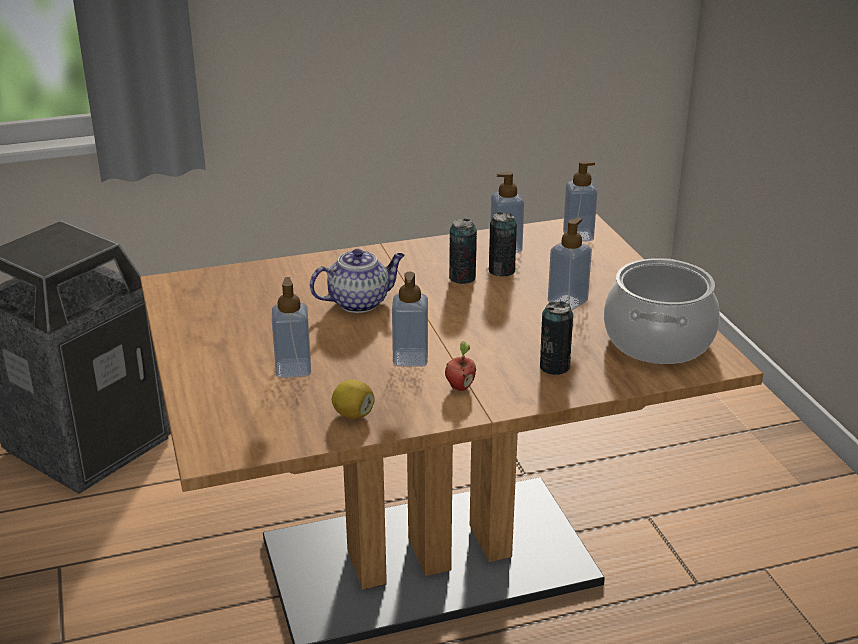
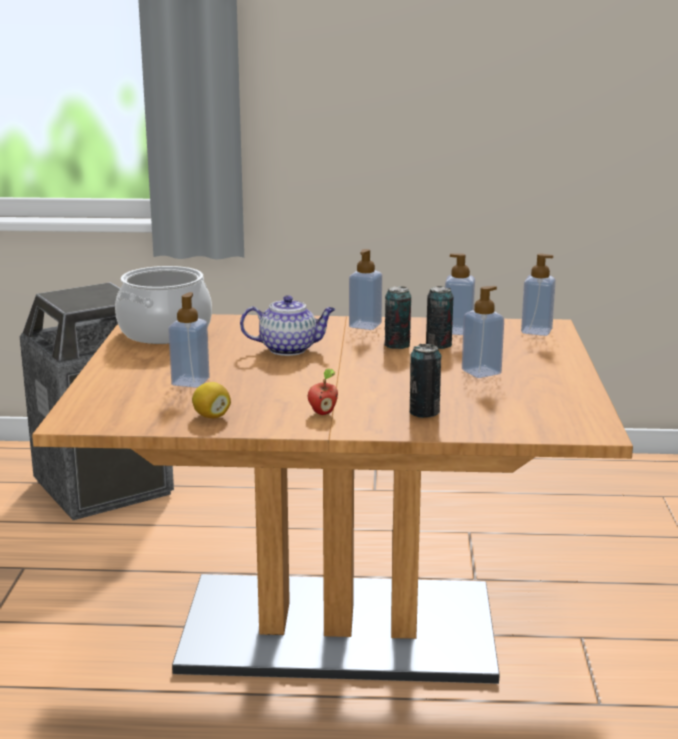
camera: 20 degrees right, 10 degrees down
(410, 358) = (297, 389): soap dispenser -> soap dispenser (365, 325)
(657, 340) = (544, 408): cooking pot -> cooking pot (164, 332)

